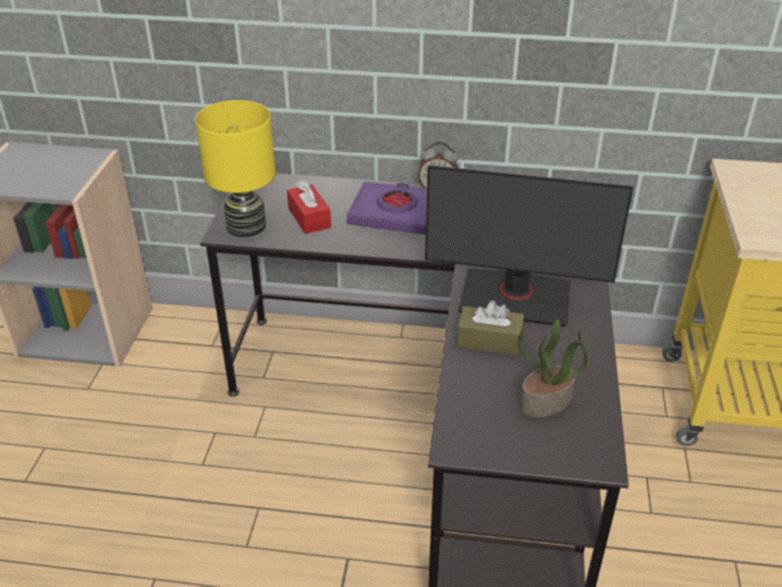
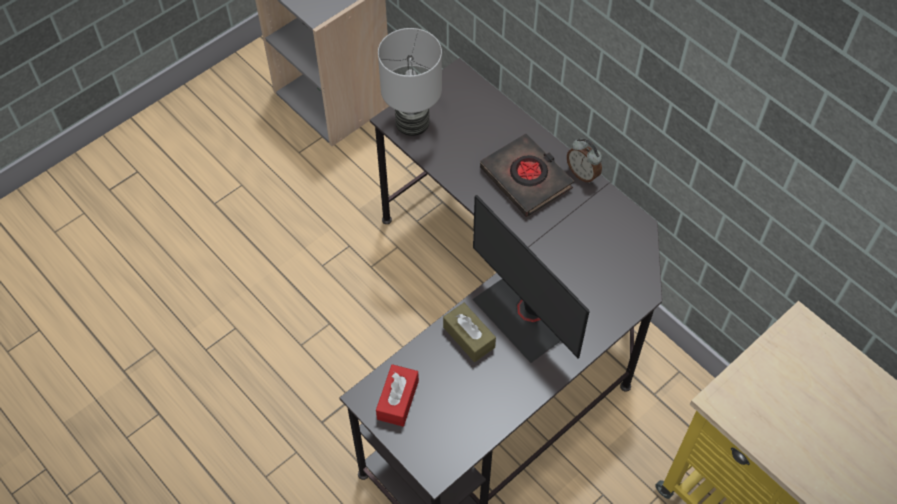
camera: 40 degrees right, 20 degrees up
(245, 226) = (412, 122): yellow table lamp -> grey table lamp
(309, 218) = (462, 142): red tissue box -> red tissue box (398, 400)
(396, 214) = (526, 178): purple book -> black book
(546, 402) = (450, 409): potted plant -> none

